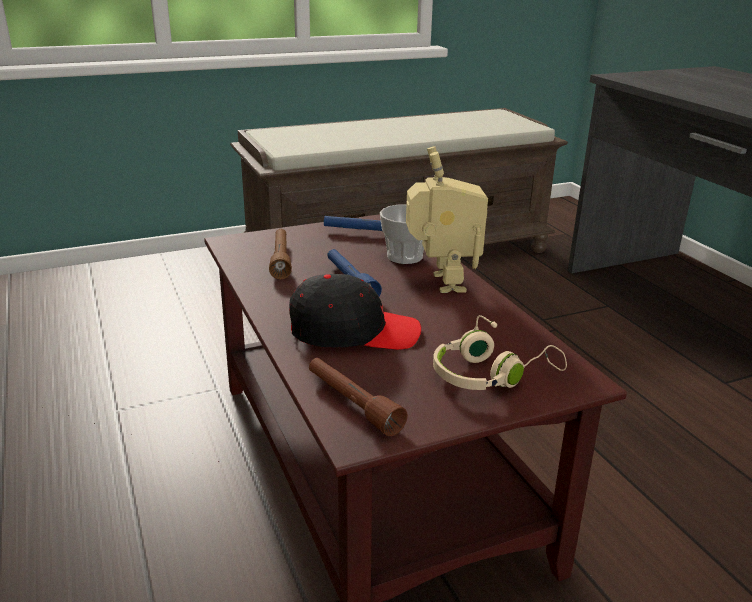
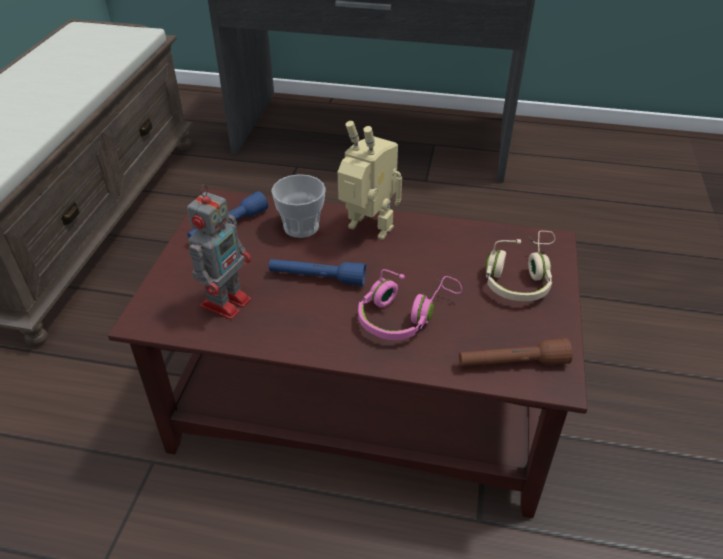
camera: 55 degrees left, 15 degrees up
(281, 260) = (227, 301): brown flashlight -> toy robot
(353, 331) = (404, 314): black cap -> pink headphones

